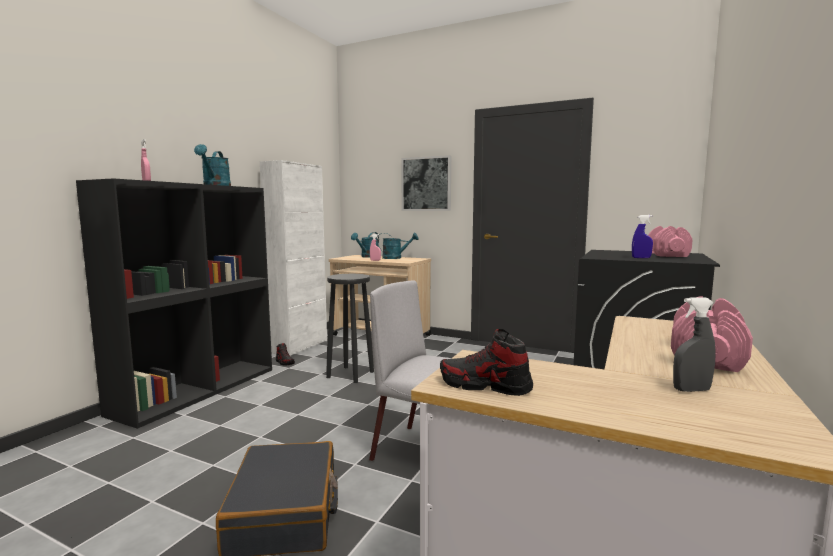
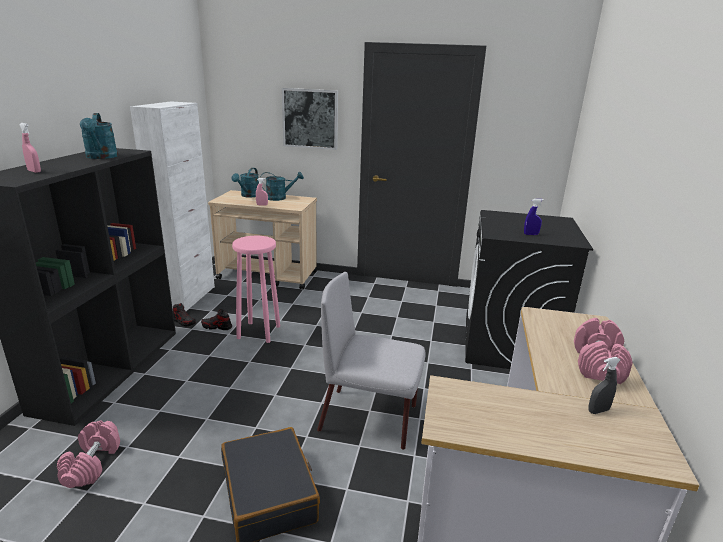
camera: 15 degrees left, 15 degrees up
(351, 374) = (259, 332): black stool -> pink stool
(484, 386) = (470, 425): shoe -> shoe (217, 327)
(667, 254) = (547, 223): pink dumbbell -> pink dumbbell (92, 463)

